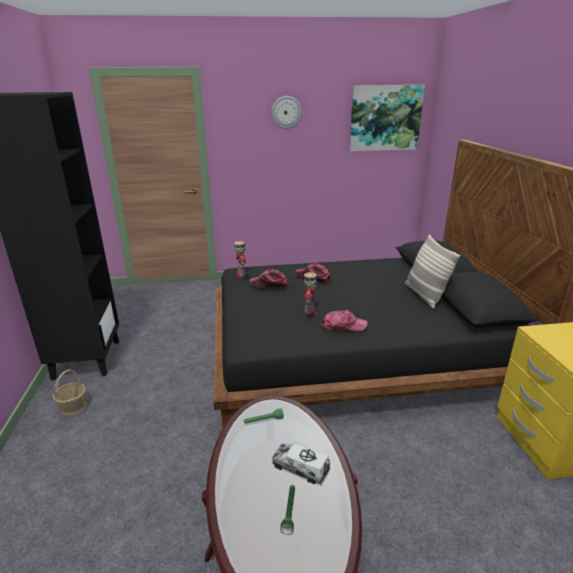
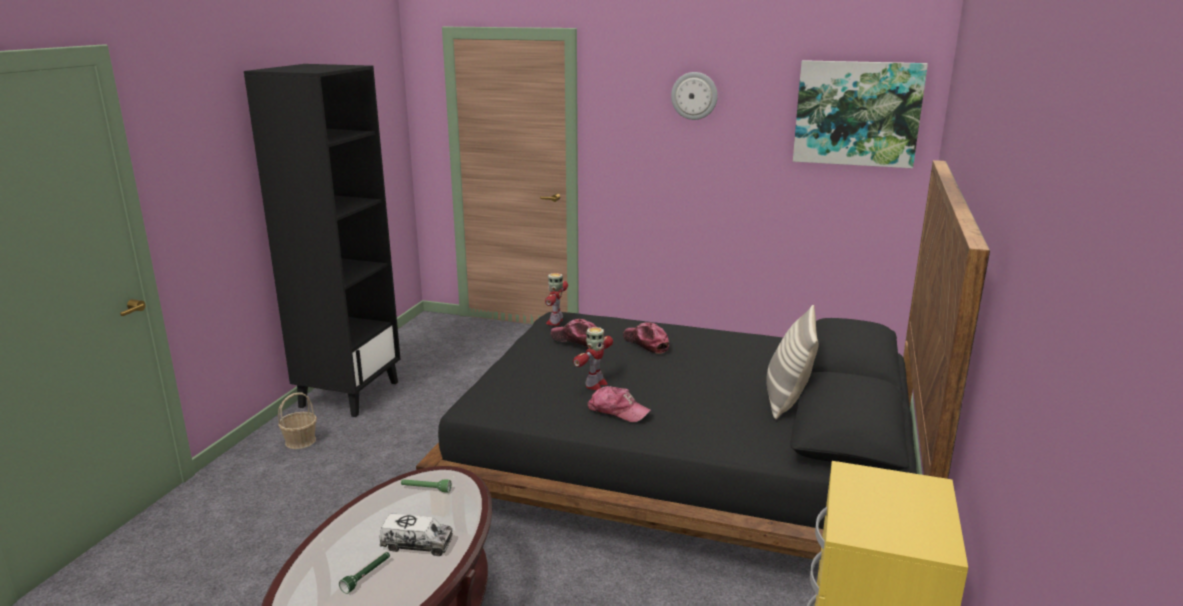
camera: 25 degrees right, 5 degrees down
(300, 468) = (417, 544): toy truck -> toy truck turned 135 degrees clockwise

